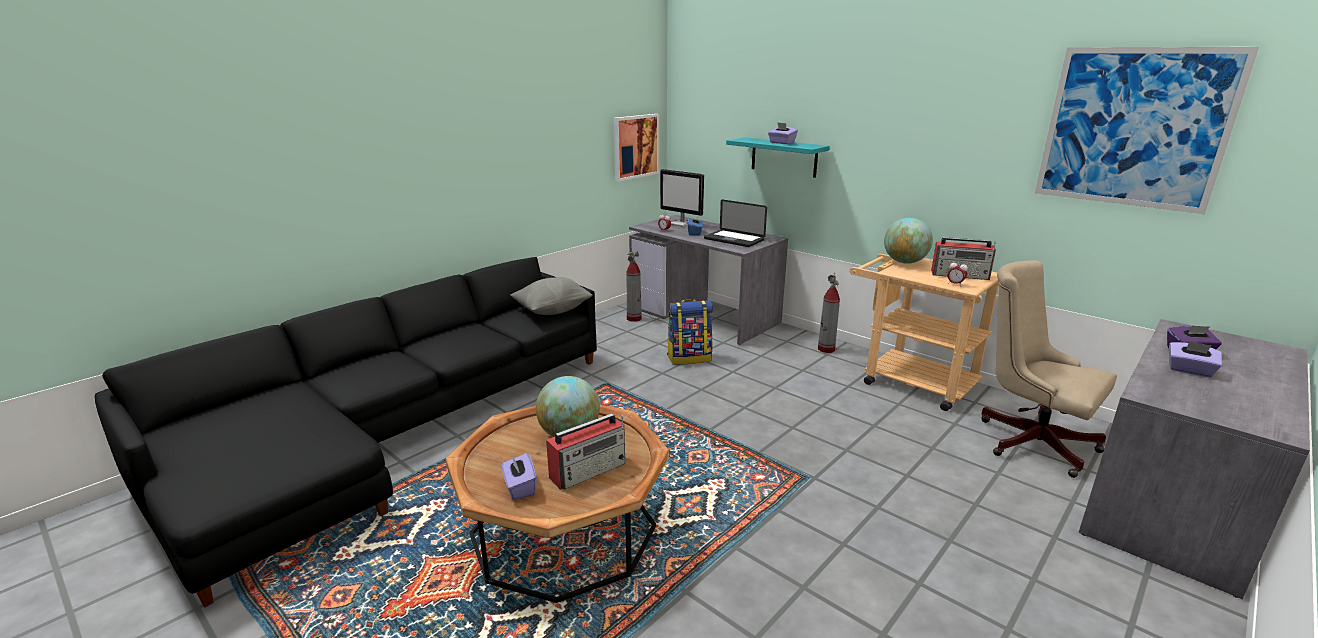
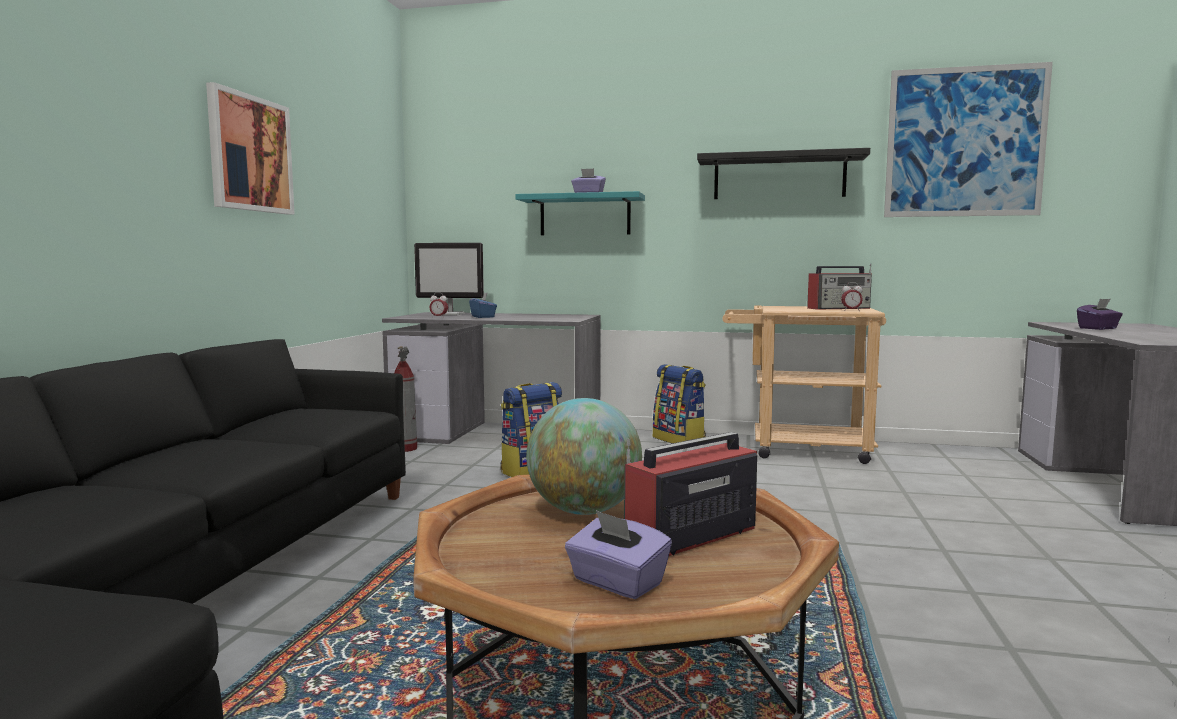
camera: 30 degrees left, 15 degrees down
(553, 311) = (340, 410): grey pillow -> none
(589, 470) = (689, 537): radio -> radio turned 150 degrees counterclockwise
(635, 146) = (377, 212): picture -> picture (250, 154)
(734, 239) = (542, 317): laptop -> none
(826, 349) = (679, 440): fire extinguisher -> backpack
(904, 262) = (772, 306): globe -> none
(942, 143) = (779, 177): none -> black shelf
(1029, 440) = (966, 469): beige office chair -> none
(1189, 370) = (1130, 333): purple tissue box -> none

